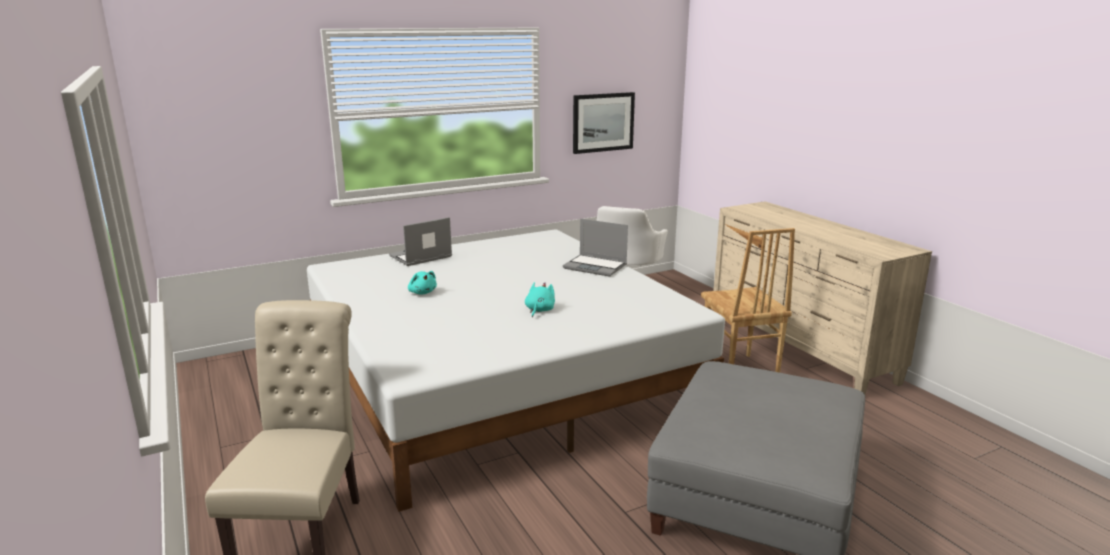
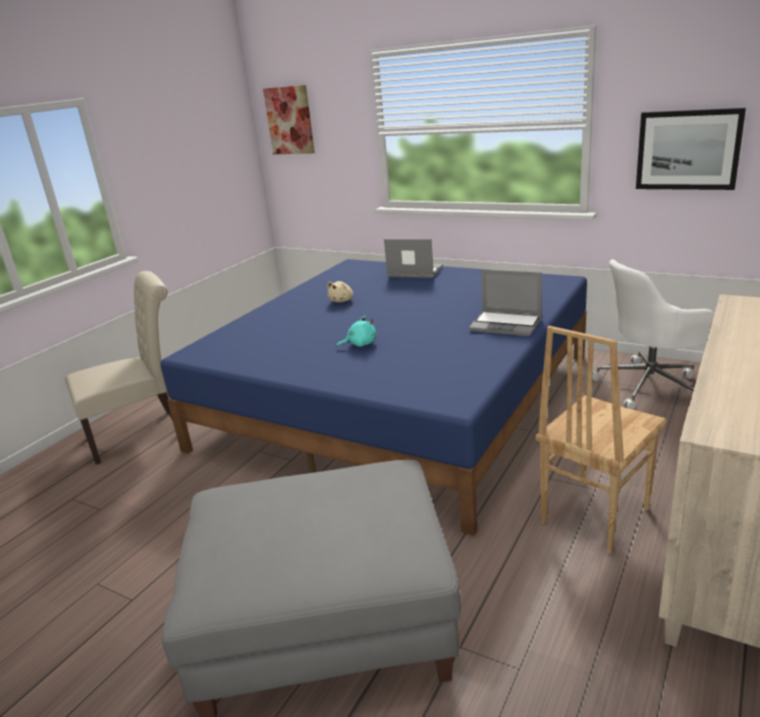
camera: 60 degrees right, 5 degrees up
(194, 106) = (290, 120): none -> picture
(422, 292) = (342, 300): turquoise plush toy -> beige plush toy
(499, 376) = (398, 401): white bed -> blue bed
(596, 267) = (507, 324): laptop -> laptop turned 60 degrees counterclockwise

